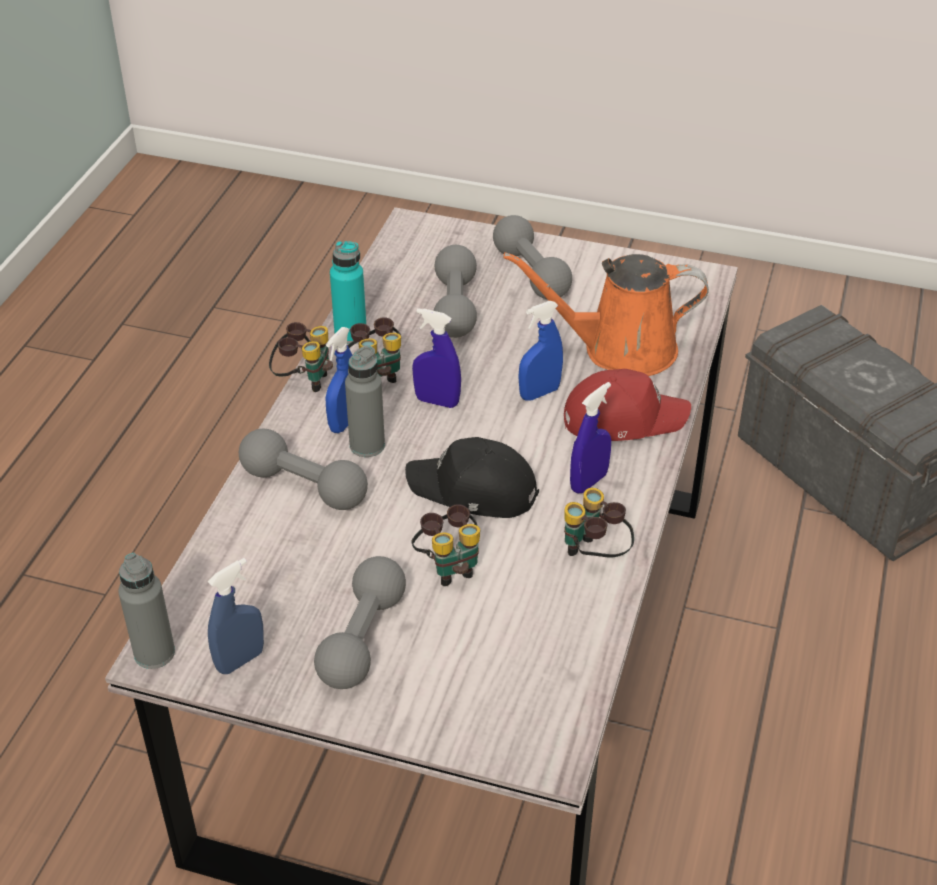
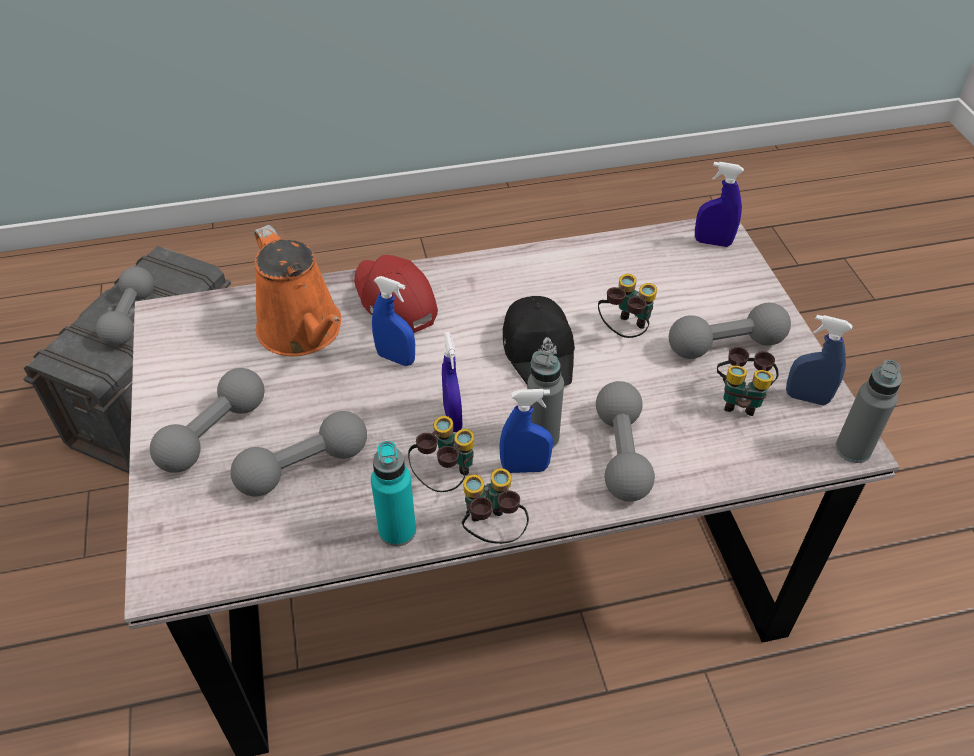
camera: 120 degrees left, 5 degrees up
(588, 482) = (480, 294): blue spray bottle -> blue spray bottle (712, 242)
(594, 556) = (551, 267): binoculars -> binoculars (740, 399)
(859, 376) = (130, 317): none -> grey dumbbell

